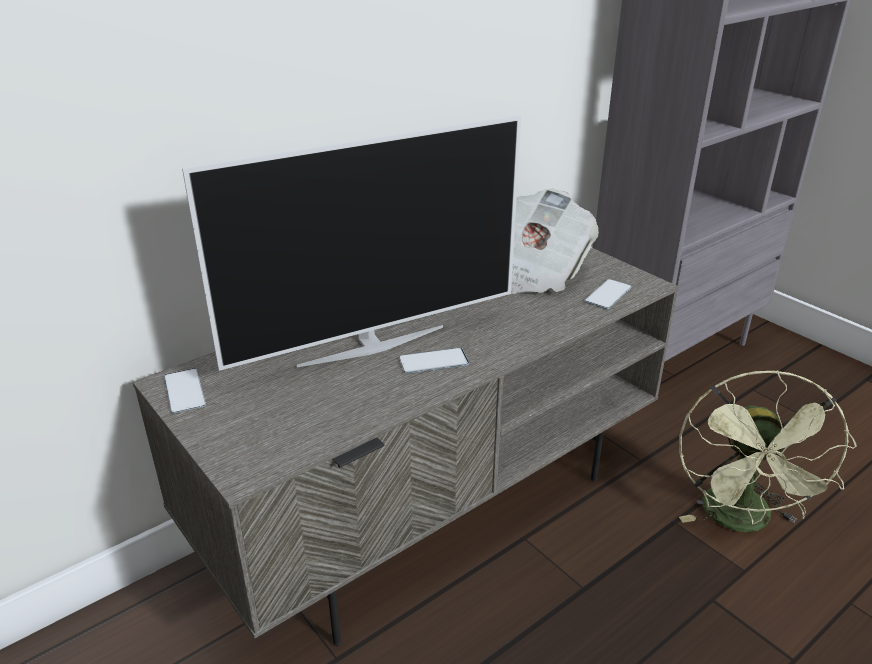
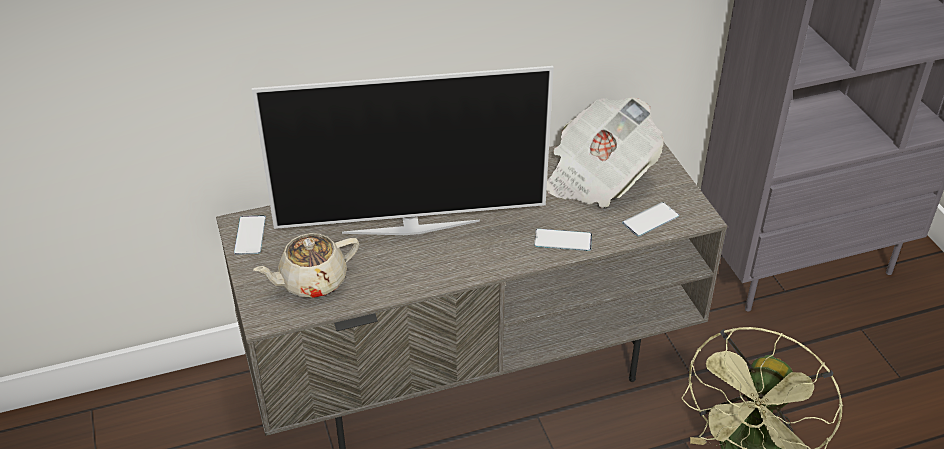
camera: 20 degrees right, 10 degrees up
(285, 420) = (311, 281): none -> beige teapot
(433, 361) = (452, 254): phone -> phone (563, 240)

